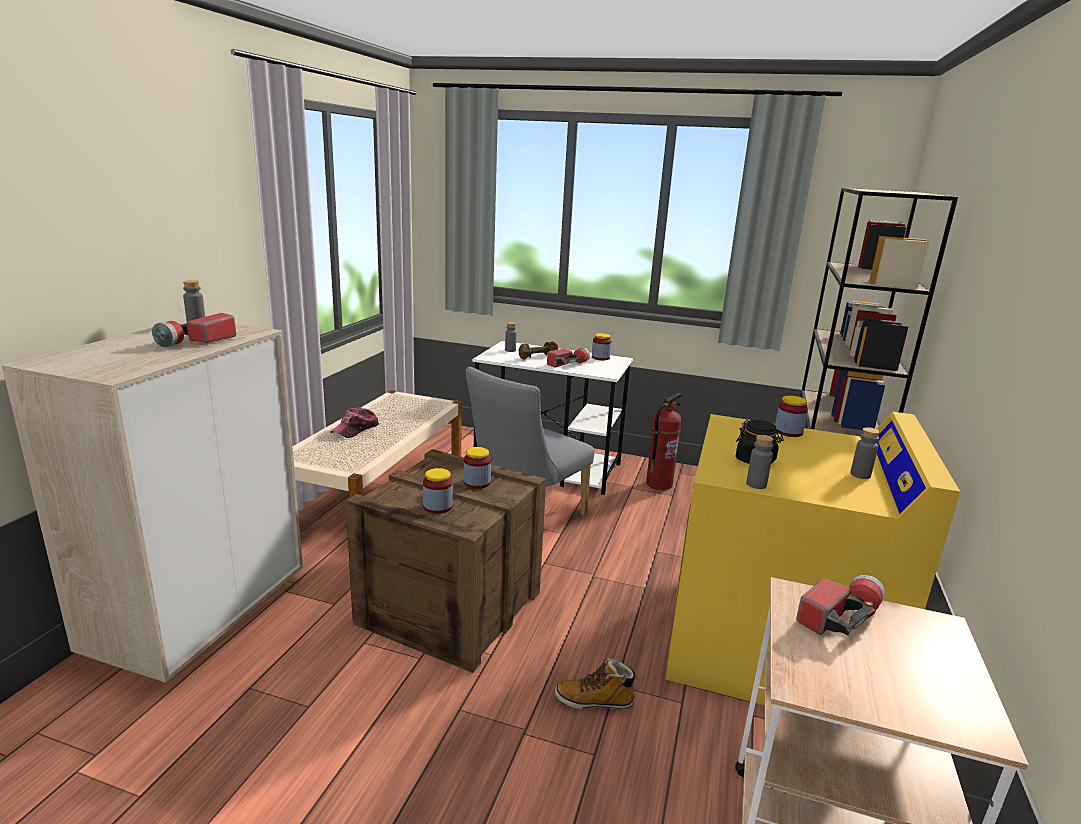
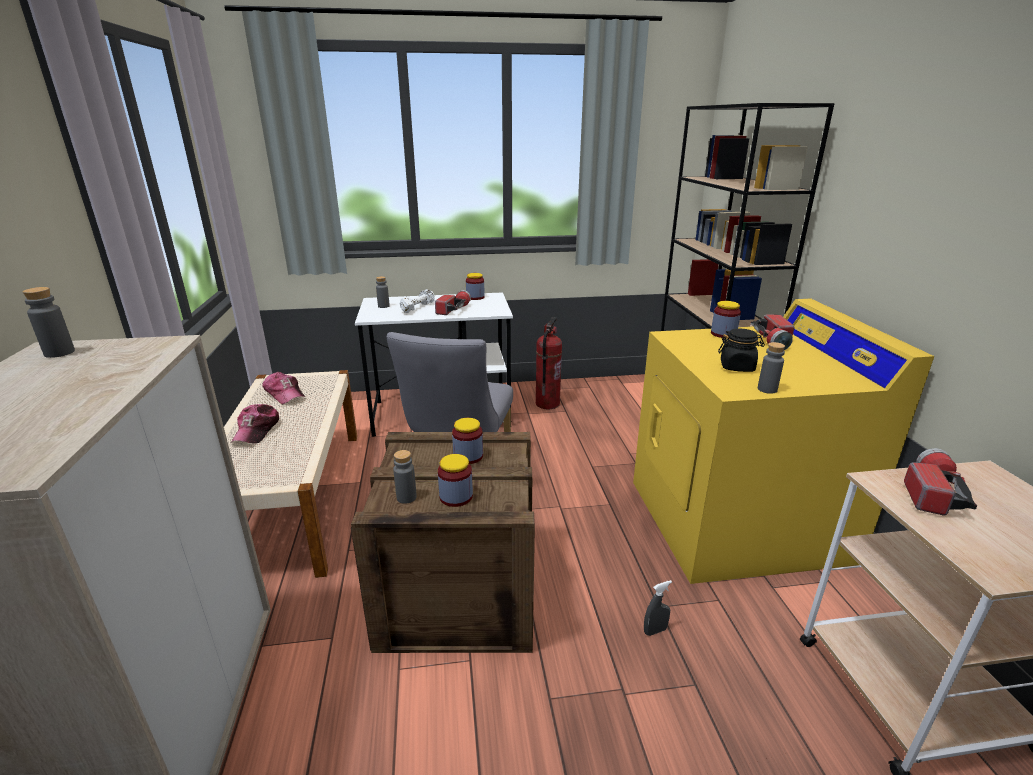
camera: 25 degrees left, 5 degrees up
(197, 341) = (93, 377): flashlight -> flashlight (773, 341)
(397, 408) = (285, 394): none -> cap
(537, 357) = (417, 308): brown dumbbell -> white dumbbell
(594, 701) = (655, 631): boot -> grey spray bottle
(860, 475) = (816, 359): grey bottle -> grey bottle (406, 497)

